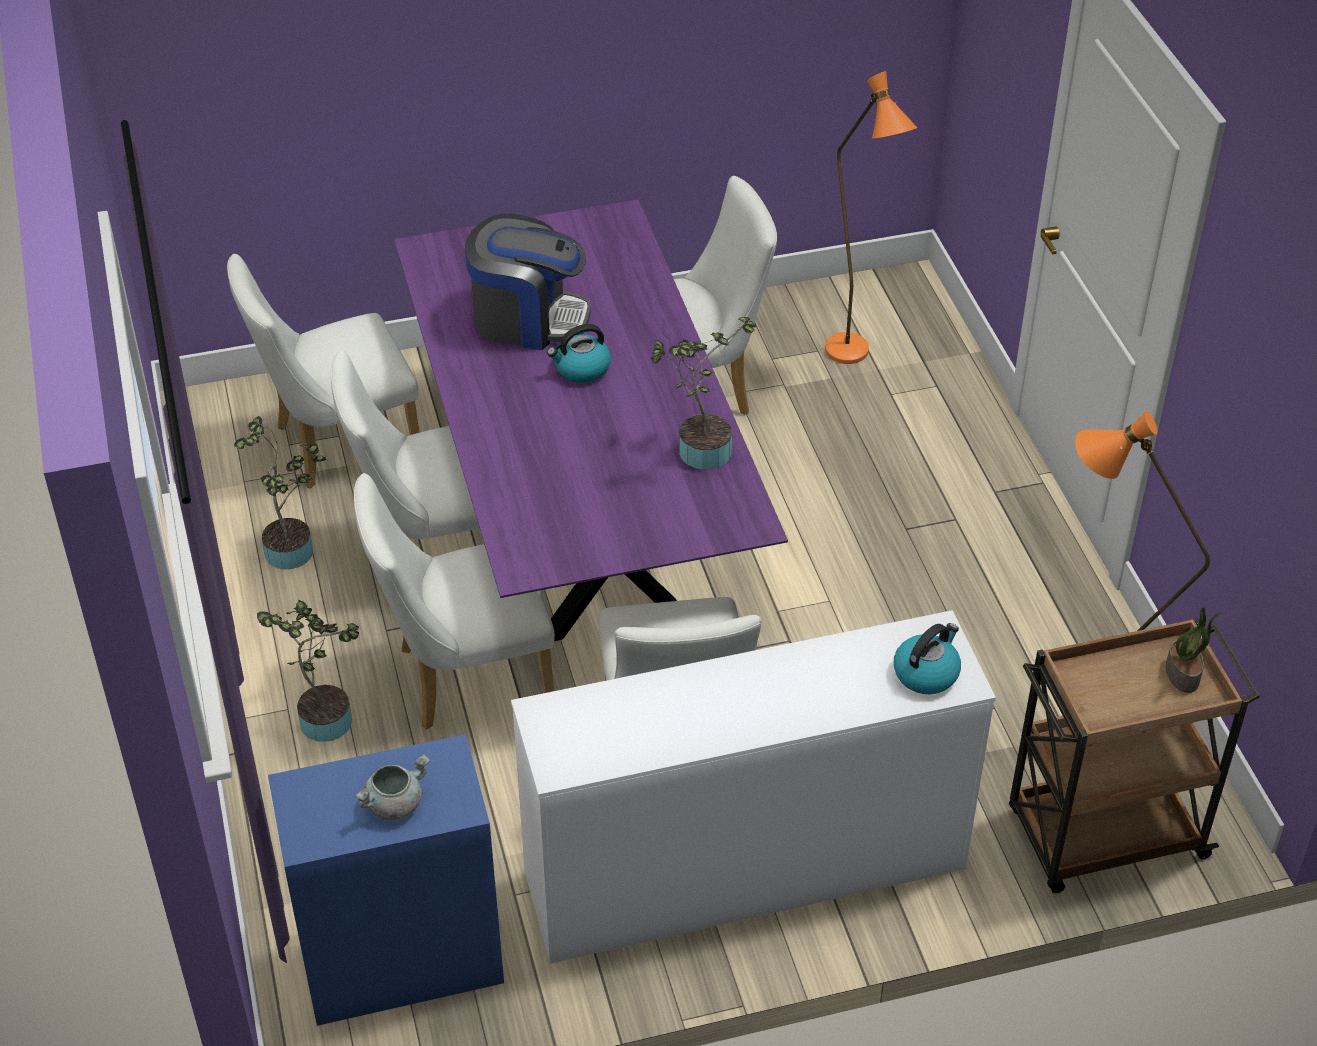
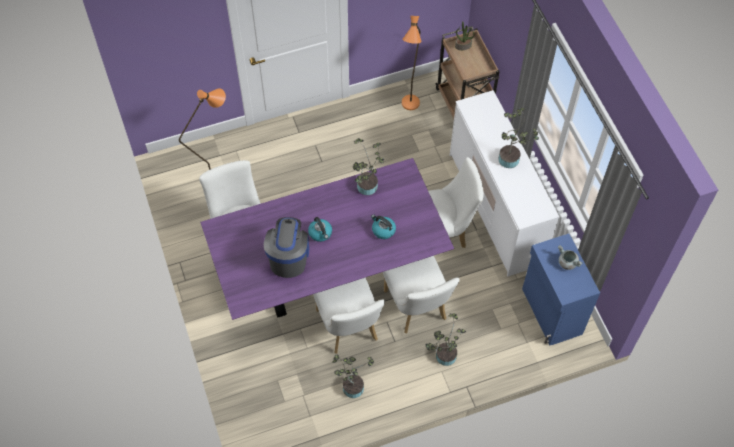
camera: 95 degrees left, 15 degrees up
(337, 445) = (283, 380): white chair -> none
(743, 709) = (511, 159): none -> potted plant
(926, 673) = (486, 108): kettle -> kettle (383, 230)

